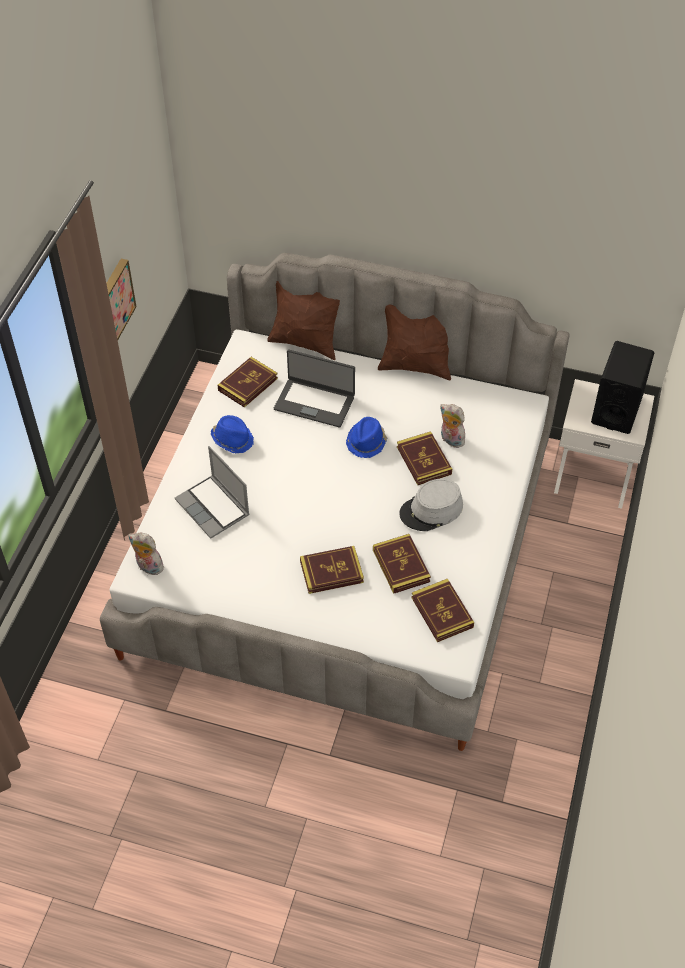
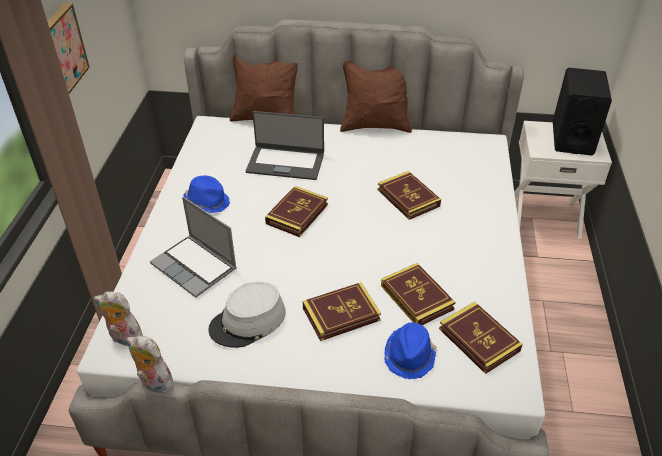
camera: 10 degrees left, 10 degrees down
(248, 384) = (216, 155): book -> book (297, 214)
(366, 442) = (346, 189): blue hat -> blue hat (410, 356)
(431, 510) = (431, 240): grey hat -> grey hat (248, 321)
(450, 440) = (428, 178): plush toy -> plush toy (154, 383)

